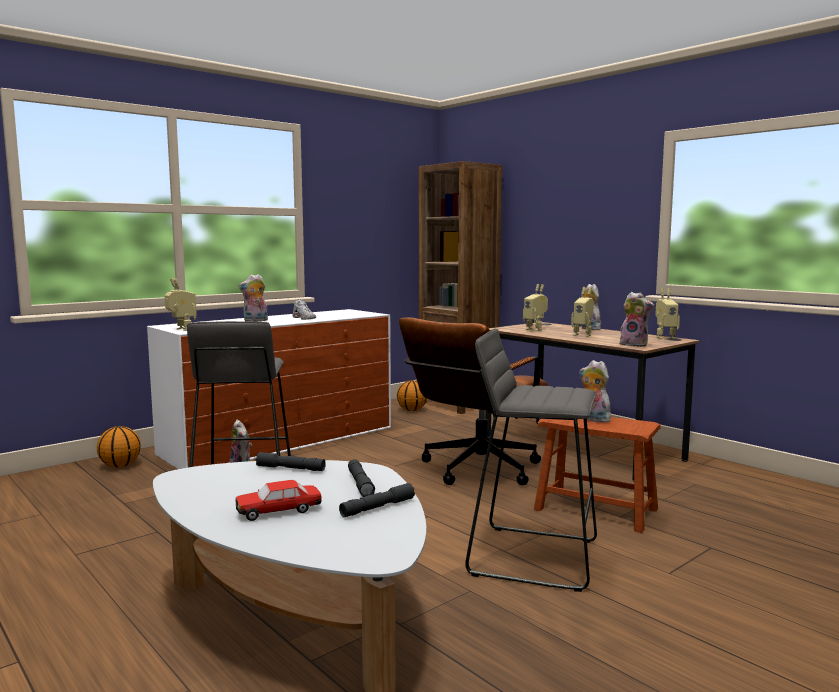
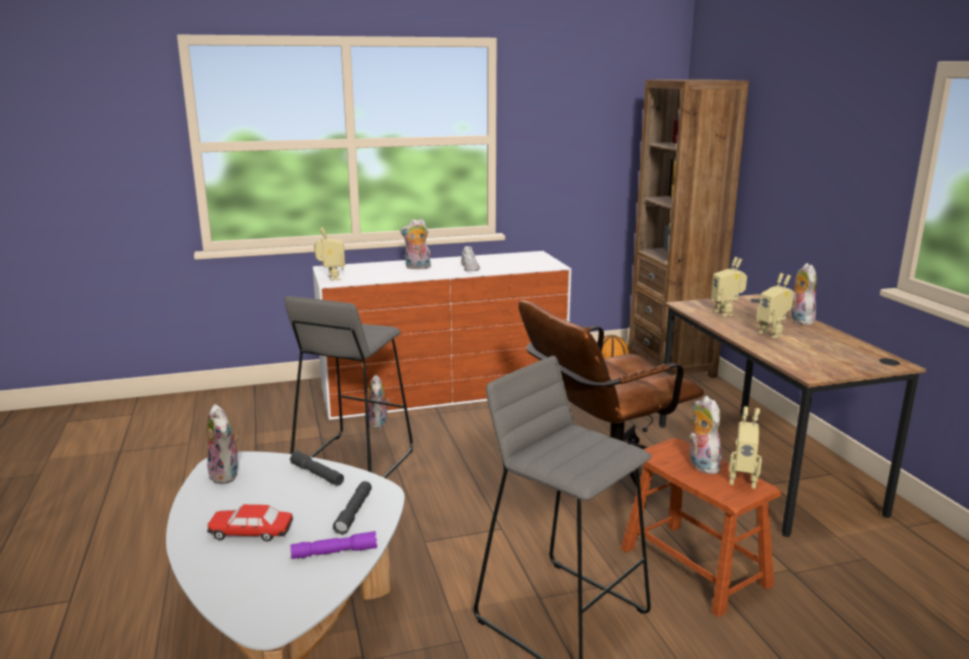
camera: 25 degrees right, 10 degrees up
(120, 465) = (285, 397): basketball -> none
(377, 508) = (334, 552): grey flashlight -> purple flashlight
(635, 345) = (812, 367): plush toy -> plush toy (227, 475)
(664, 338) = (878, 356): toy robot -> toy robot (742, 480)

